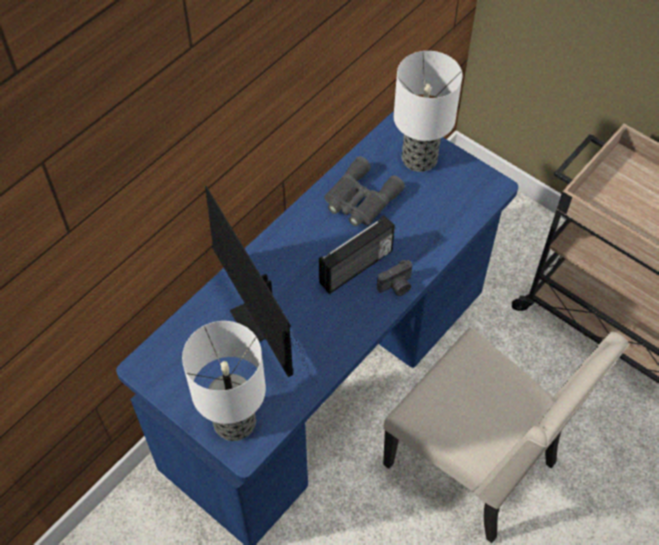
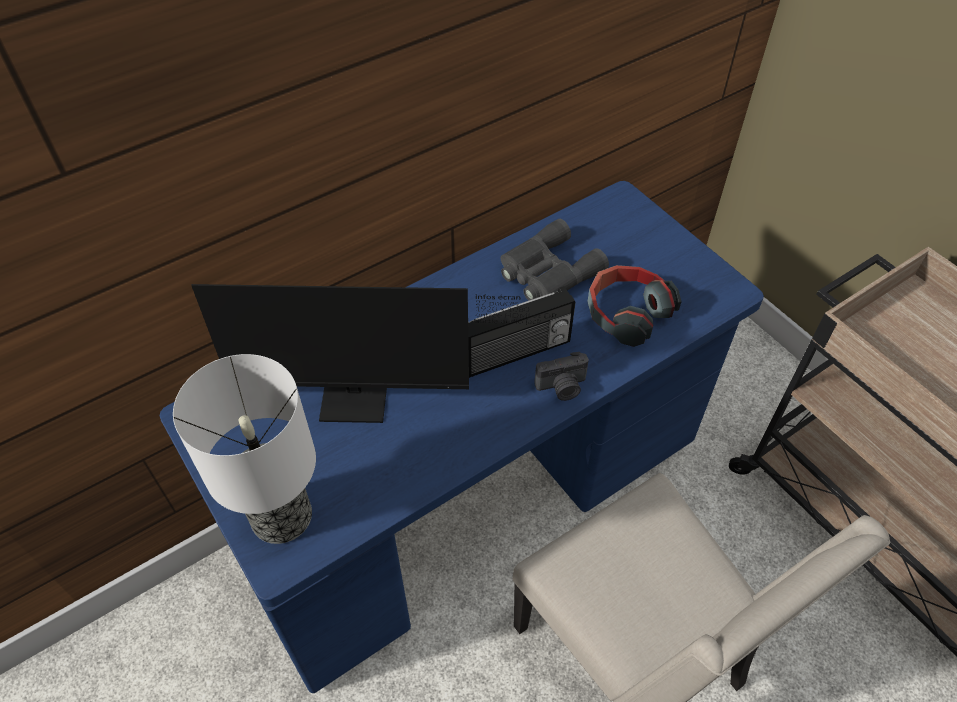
camera: 15 degrees right, 5 degrees down
(262, 326) = (366, 399): monitor -> monitor turned 75 degrees counterclockwise
(418, 159) = (637, 239): table lamp -> none
(426, 220) = (626, 313): none -> headphones

